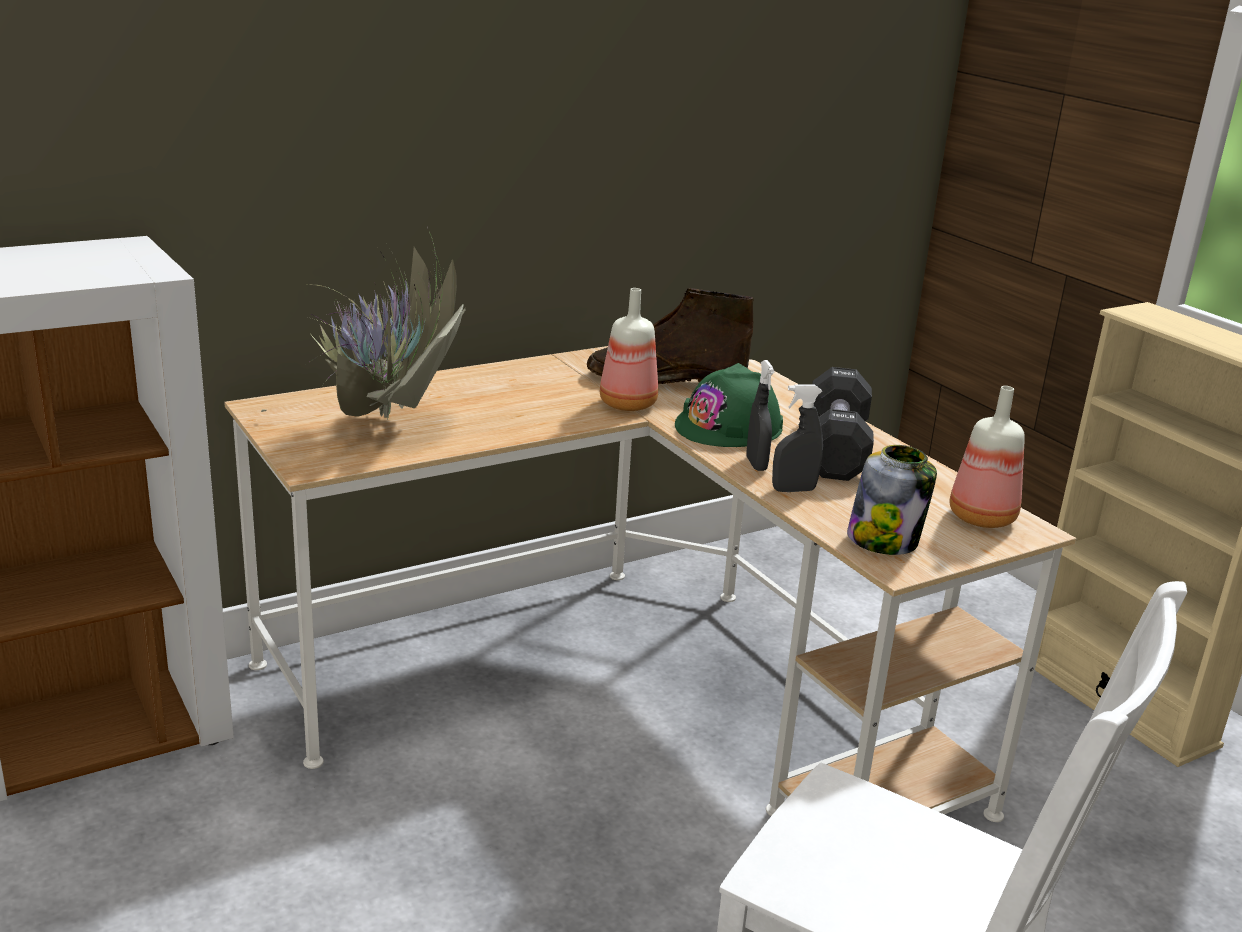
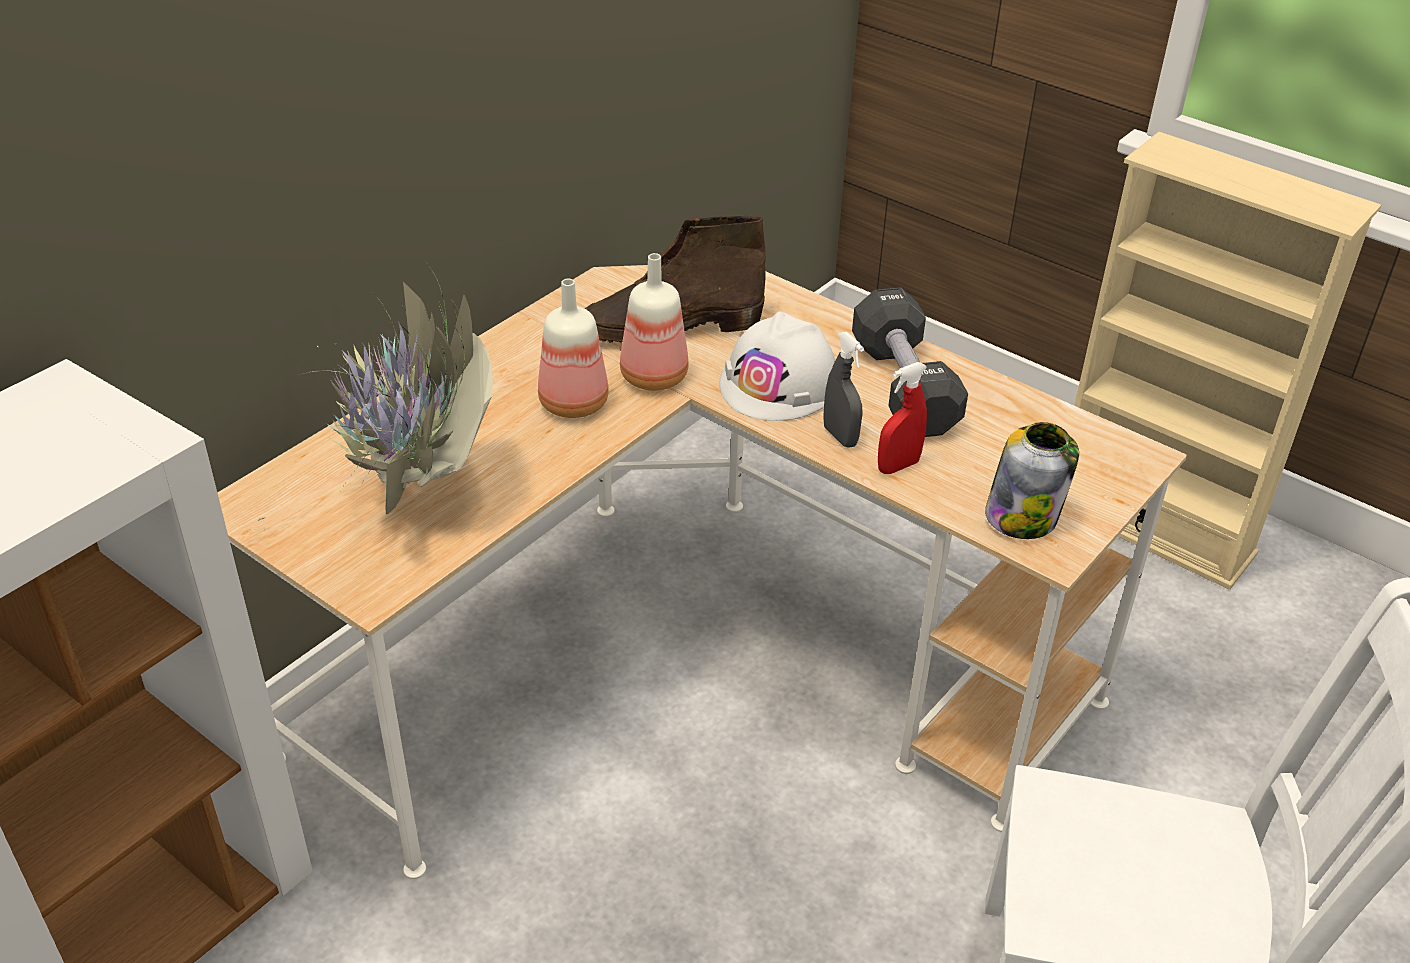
camera: 20 degrees left, 15 degrees up
(729, 427) = (779, 384): green hard hat -> white hard hat
(793, 490) = (898, 466): grey spray bottle -> red spray bottle
(980, 517) = (1090, 451): bottle -> bottle (572, 402)

